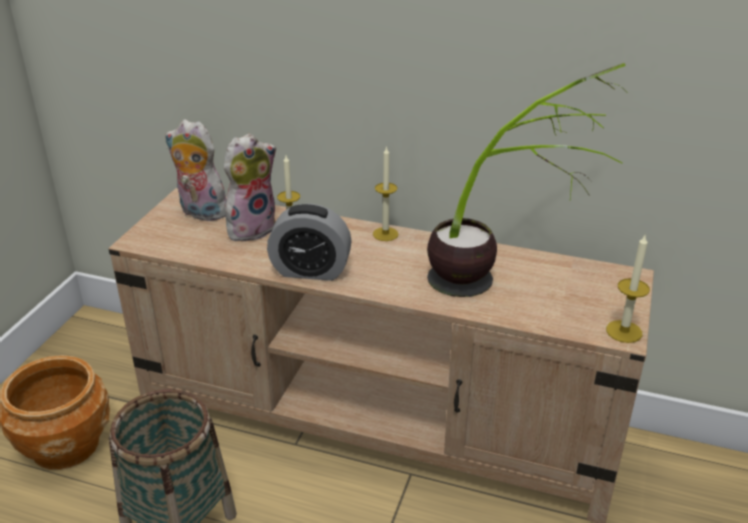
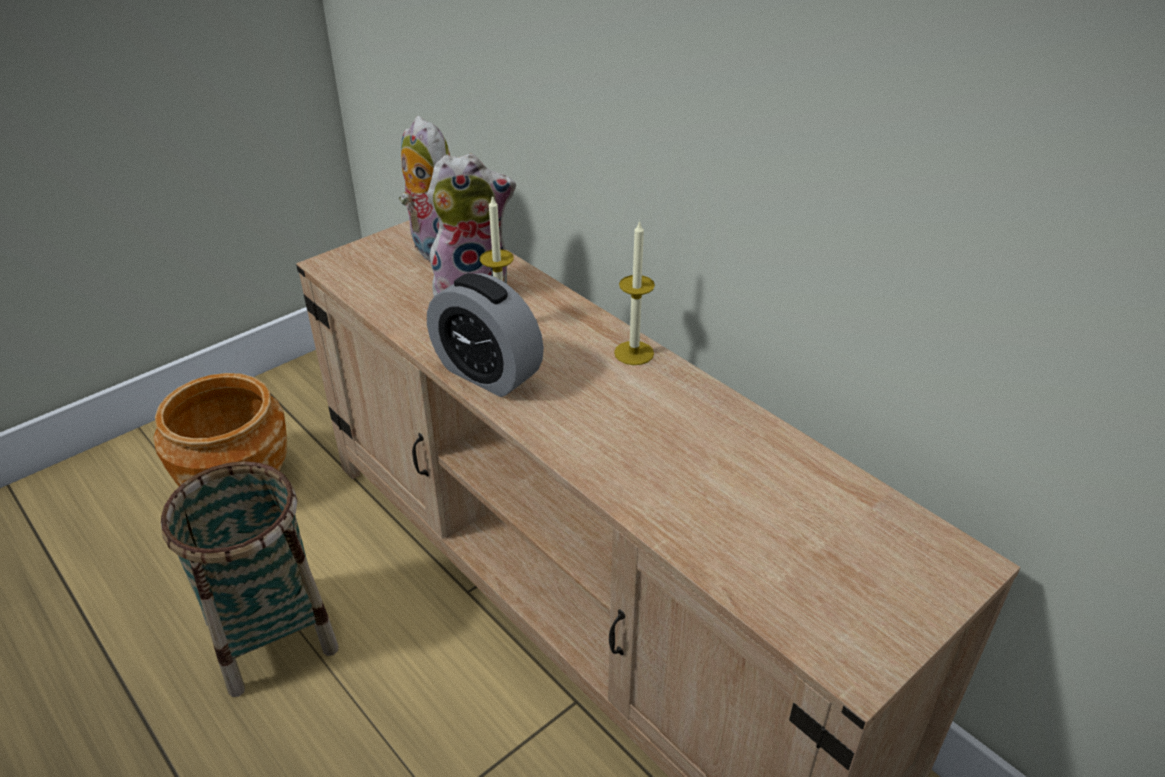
camera: 30 degrees right, 5 degrees up
(500, 281) = (734, 487): potted plant -> none
(624, 331) = (864, 659): candle -> none

